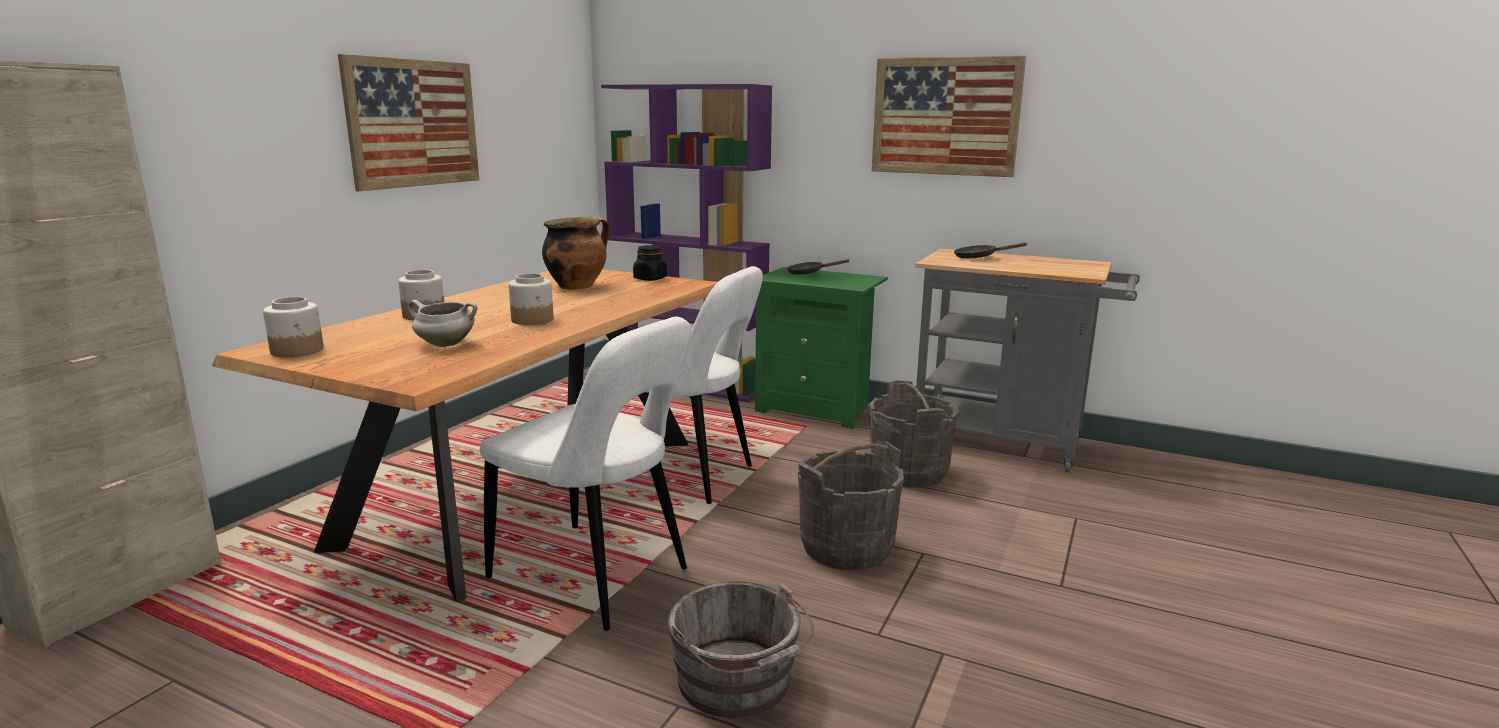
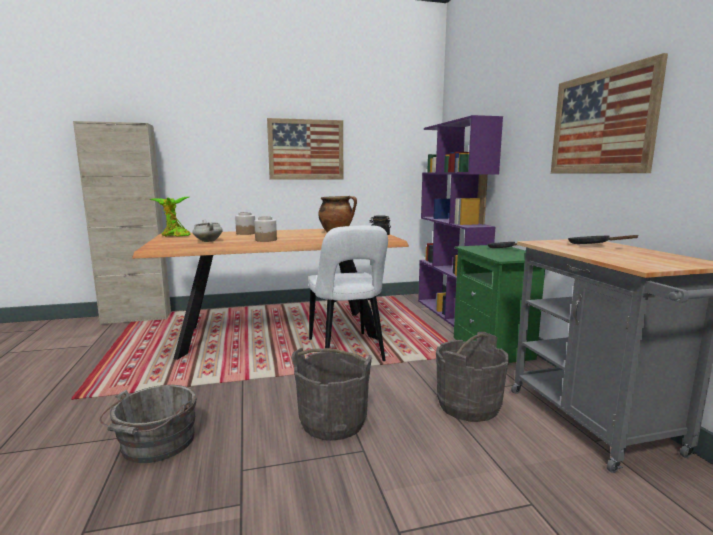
camera: 50 degrees right, 5 degrees down
(298, 351) = (174, 236): jar -> potted plant
(596, 577) = (222, 374): white chair -> none

